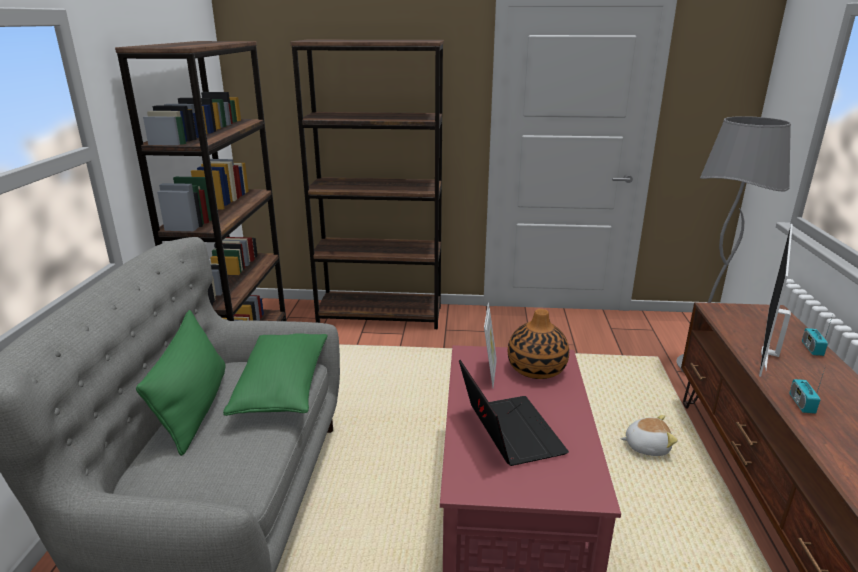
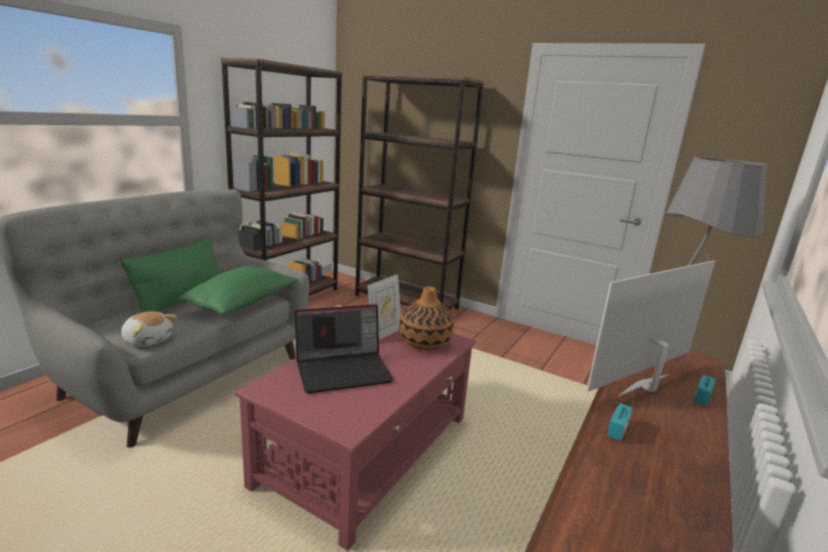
camera: 25 degrees right, 5 degrees down
(508, 431) = (344, 370): laptop -> laptop turned 60 degrees clockwise
(646, 446) = (528, 455): plush toy -> plush toy (148, 340)

